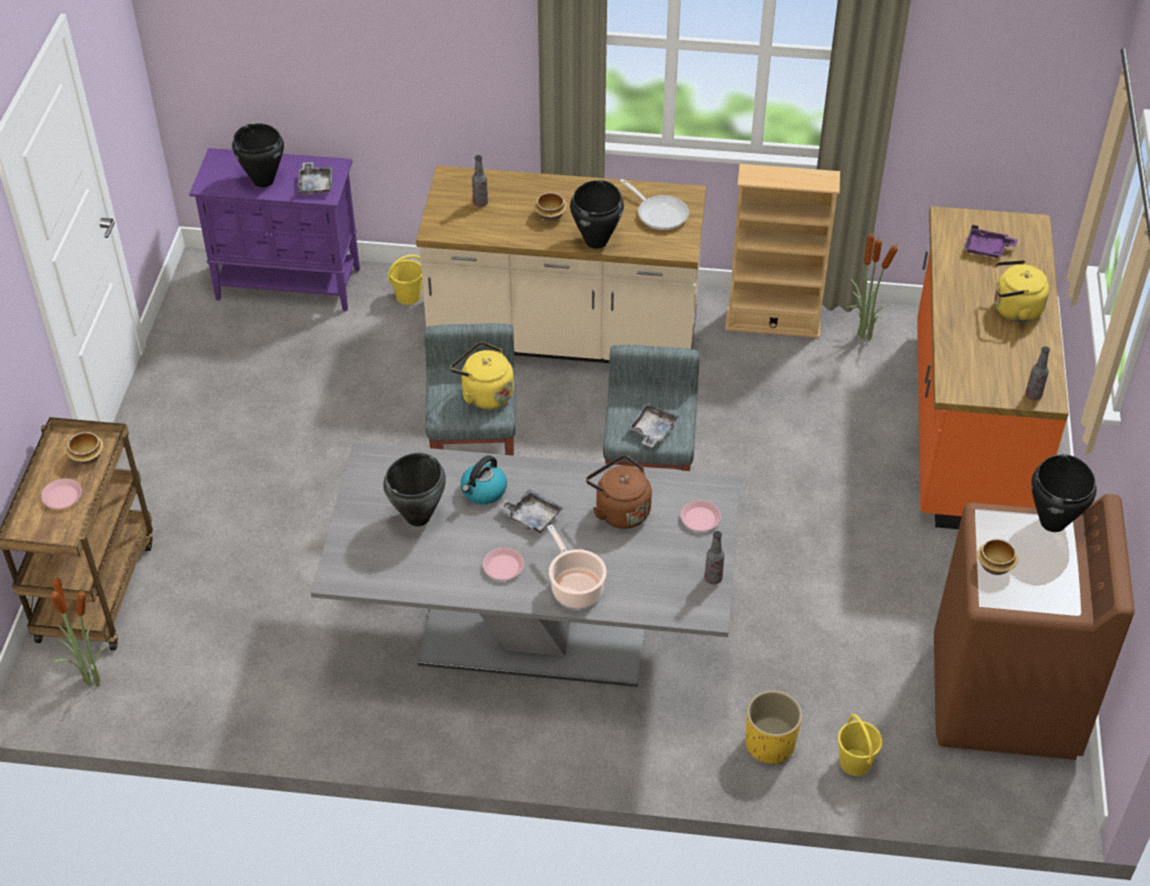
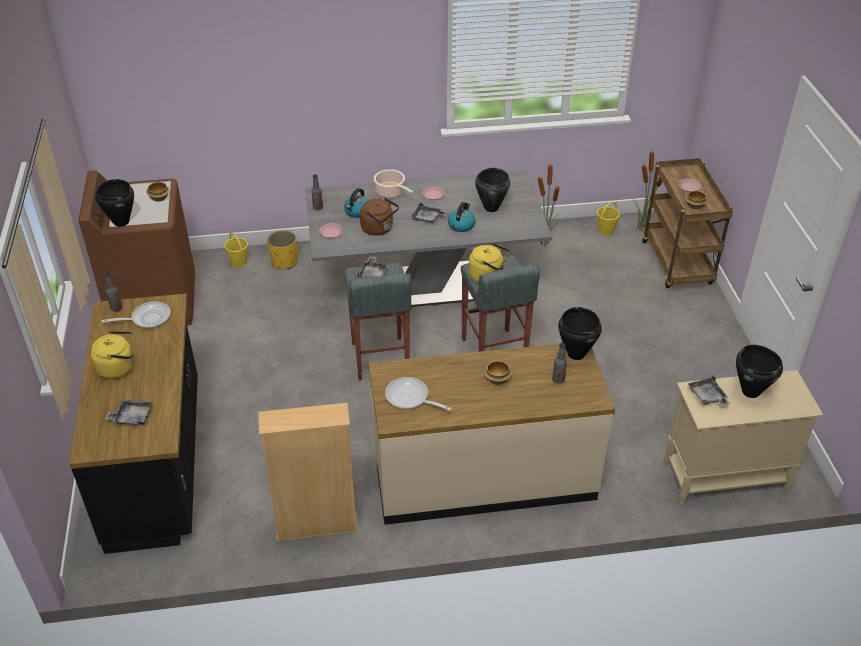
camera: 165 degrees right, 5 degrees down
(290, 284) = (723, 478): purple cabinet -> beige cabinet
(409, 296) = (623, 488): yellow bucket -> yellow bucket (605, 231)
(597, 241) = (451, 364): black cooking pot -> black cooking pot (576, 354)
(646, 555) = (357, 212): none -> kettle
(863, 335) = (239, 530): potted plant -> potted plant (544, 242)
(966, 428) = (158, 463): orange counter -> black counter
(986, 371) = (147, 318): none -> frying pan
(987, 249) = (132, 417): purple tray -> grey tray

